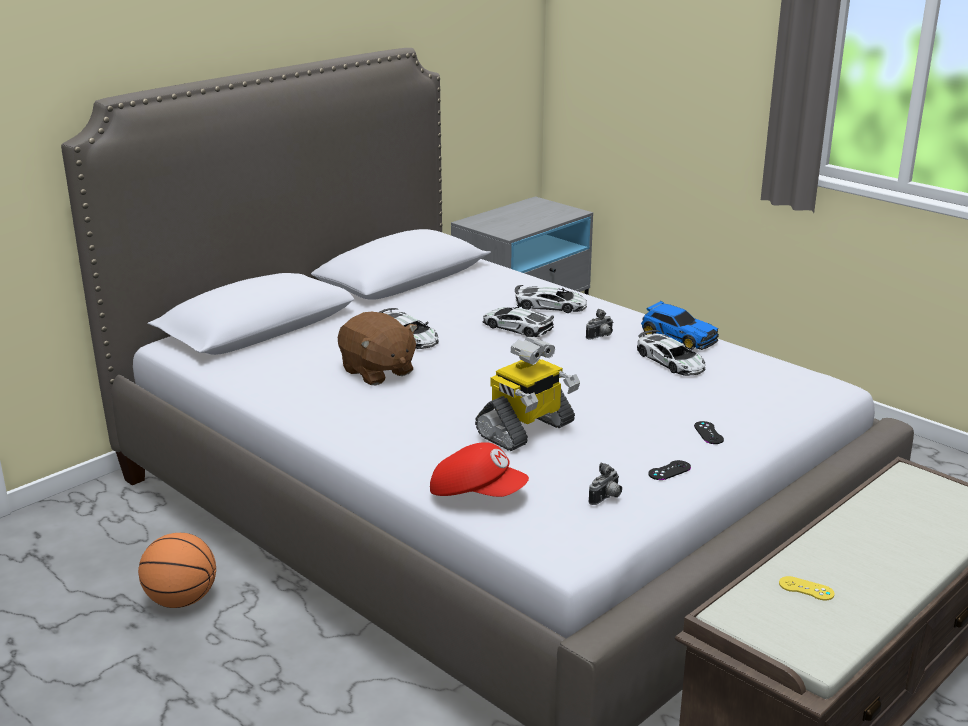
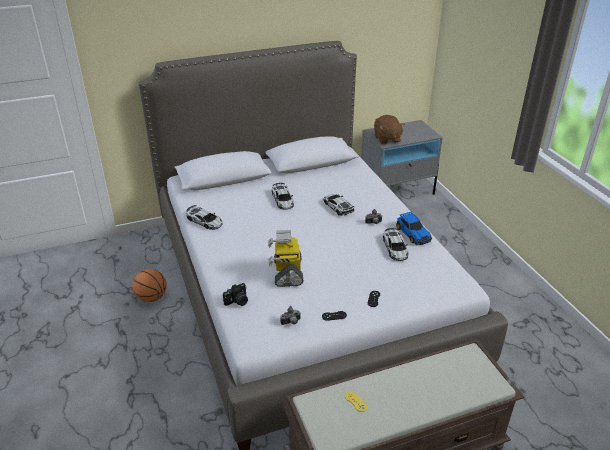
camera: 25 degrees right, 10 degrees up
(377, 372) = (253, 218): brown plush toy -> brown plush toy (387, 139)
(477, 494) = (237, 301): red cap -> camera
(526, 430) = (287, 272): toy robot -> toy robot turned 105 degrees clockwise
(550, 306) = (366, 196): toy car -> toy car (205, 221)

